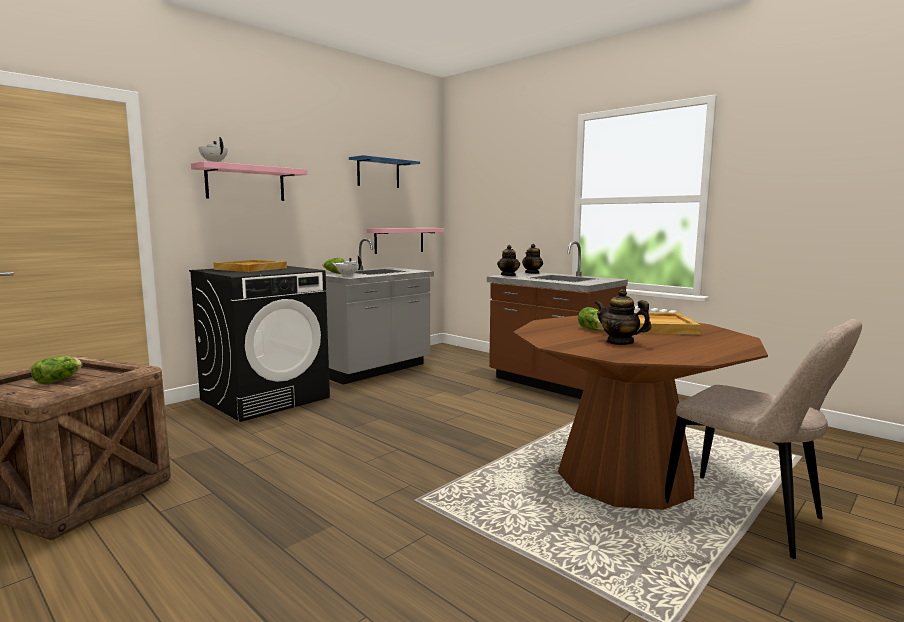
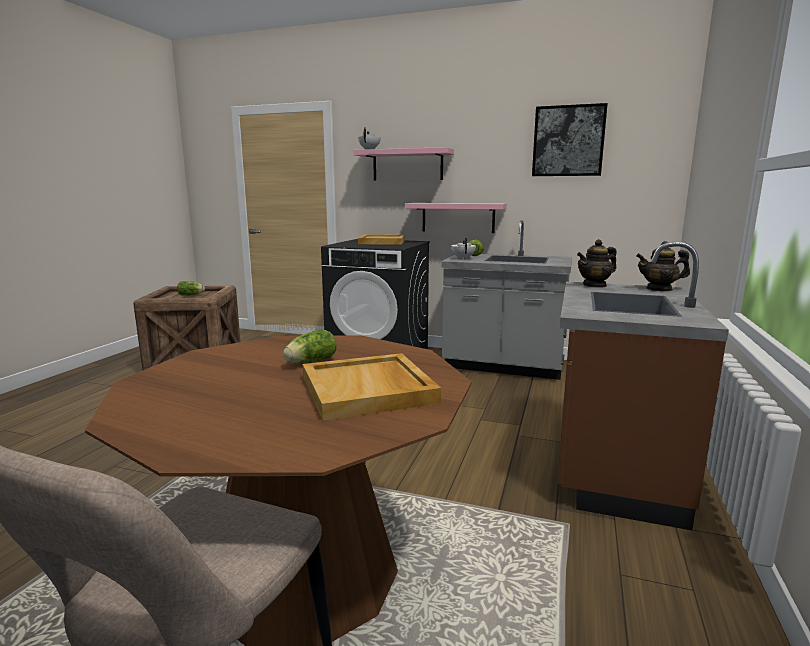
camera: 65 degrees right, 5 degrees up
(378, 173) = (568, 141): blue shelf -> picture
(399, 240) = (595, 224): pink shelf -> pink shelf (458, 217)
(620, 342) = (231, 377): teapot -> none

